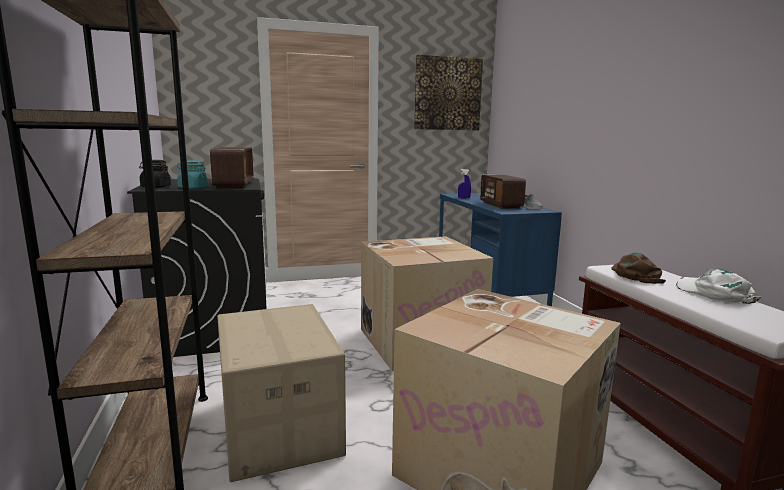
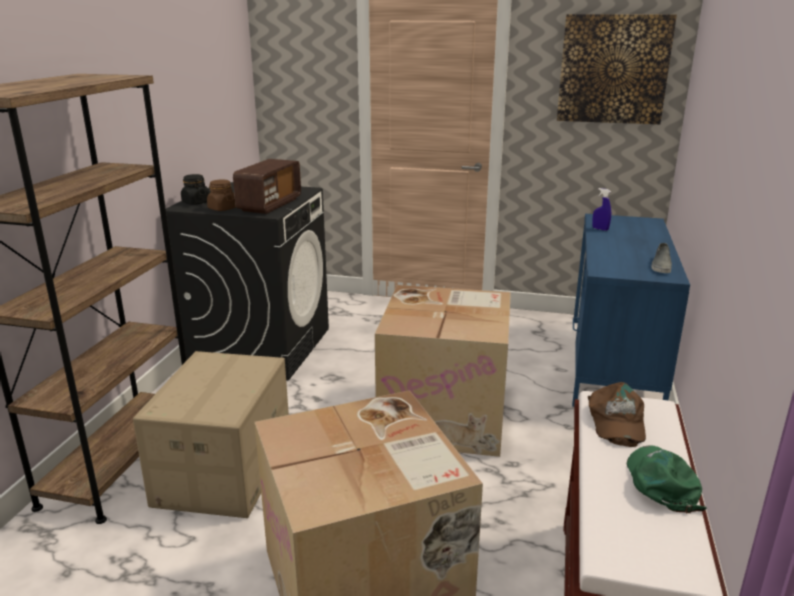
camera: 30 degrees right, 10 degrees up
(192, 188) = (222, 208): turquoise jar -> brown jar
(501, 205) = (625, 253): radio -> none
(635, 274) = (616, 421): brown cap -> brown cap turned 150 degrees clockwise
(715, 293) = (662, 482): white cap -> green cap

